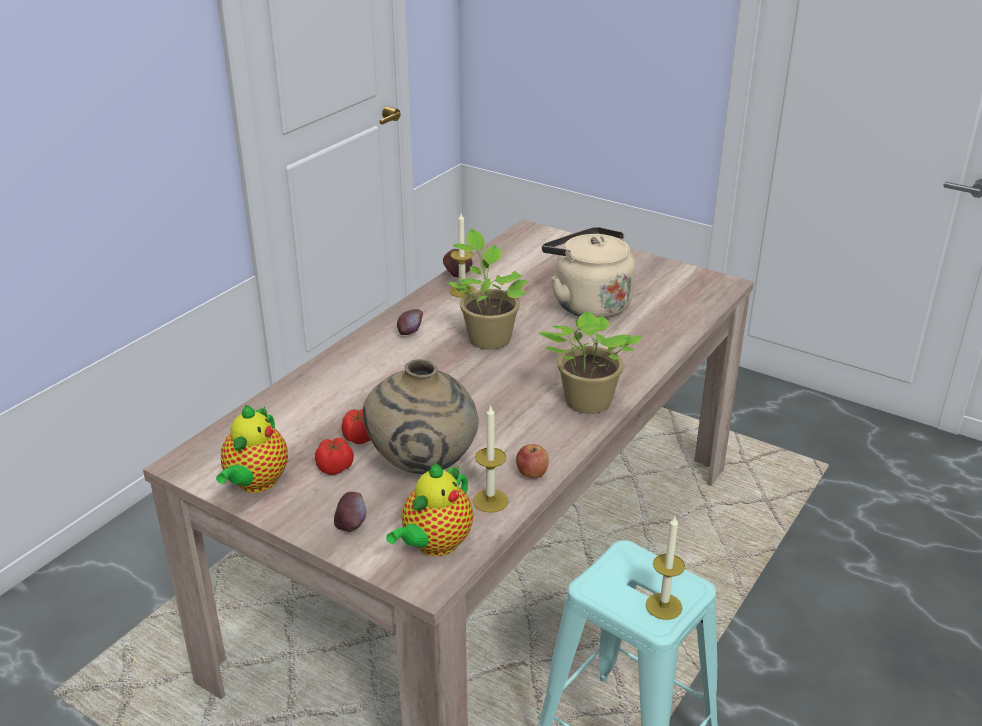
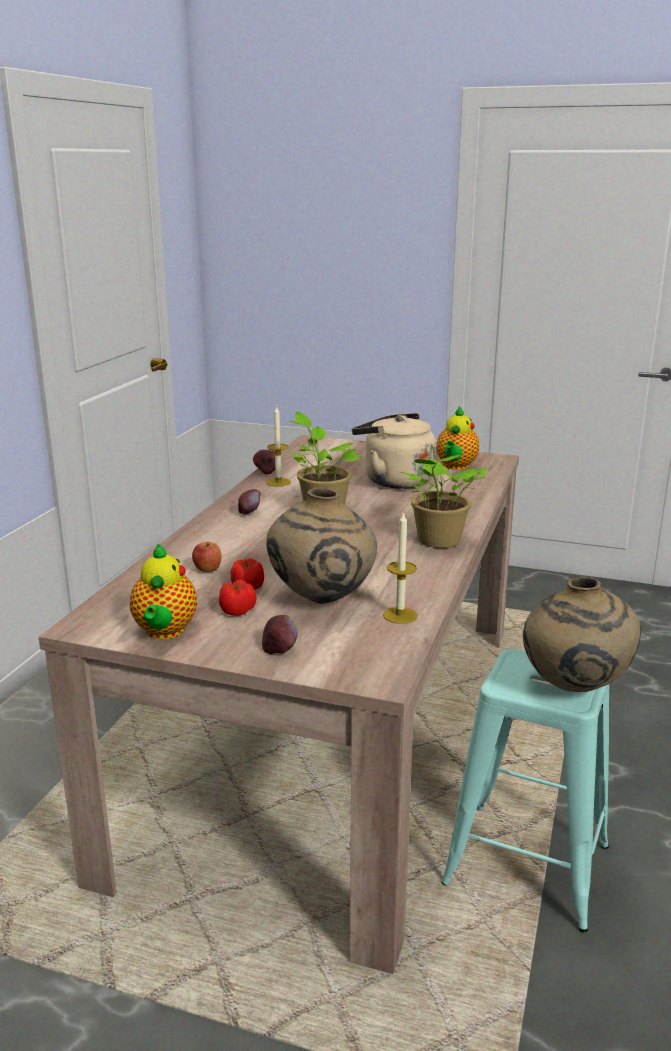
camera: 15 degrees left, 10 degrees down
(434, 545) = (370, 653): teapot -> teapot (455, 466)
(531, 474) = (424, 593): apple -> apple (207, 570)
(663, 606) = (573, 690): candle -> beige vase

